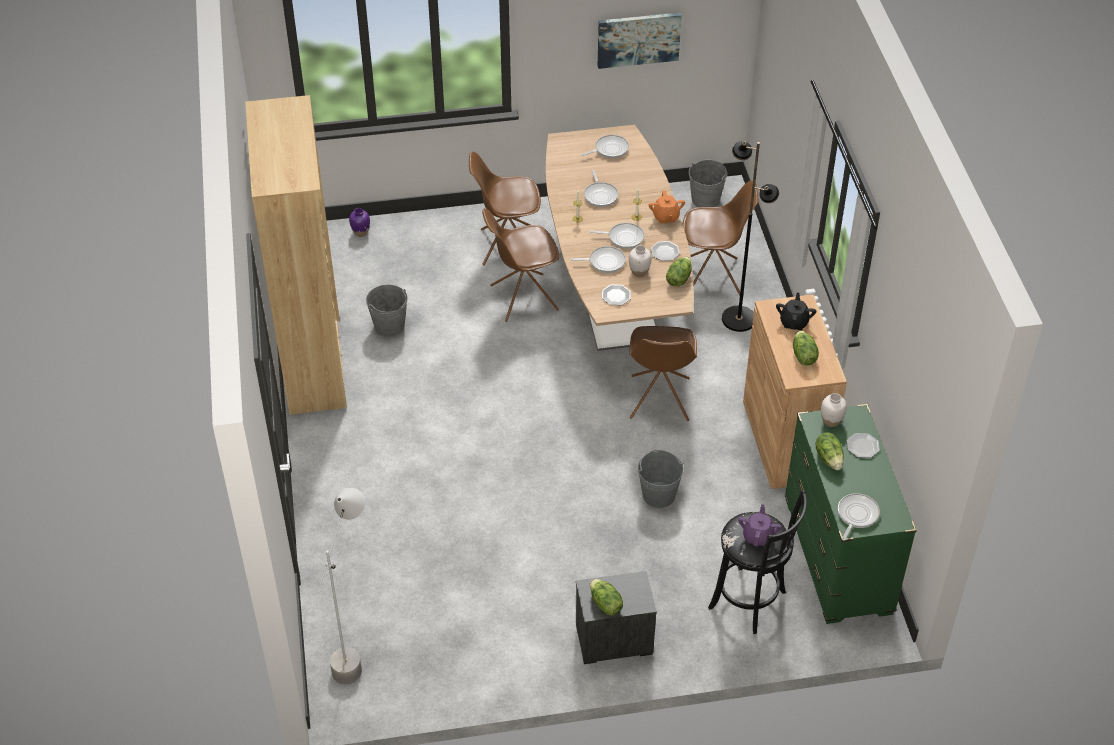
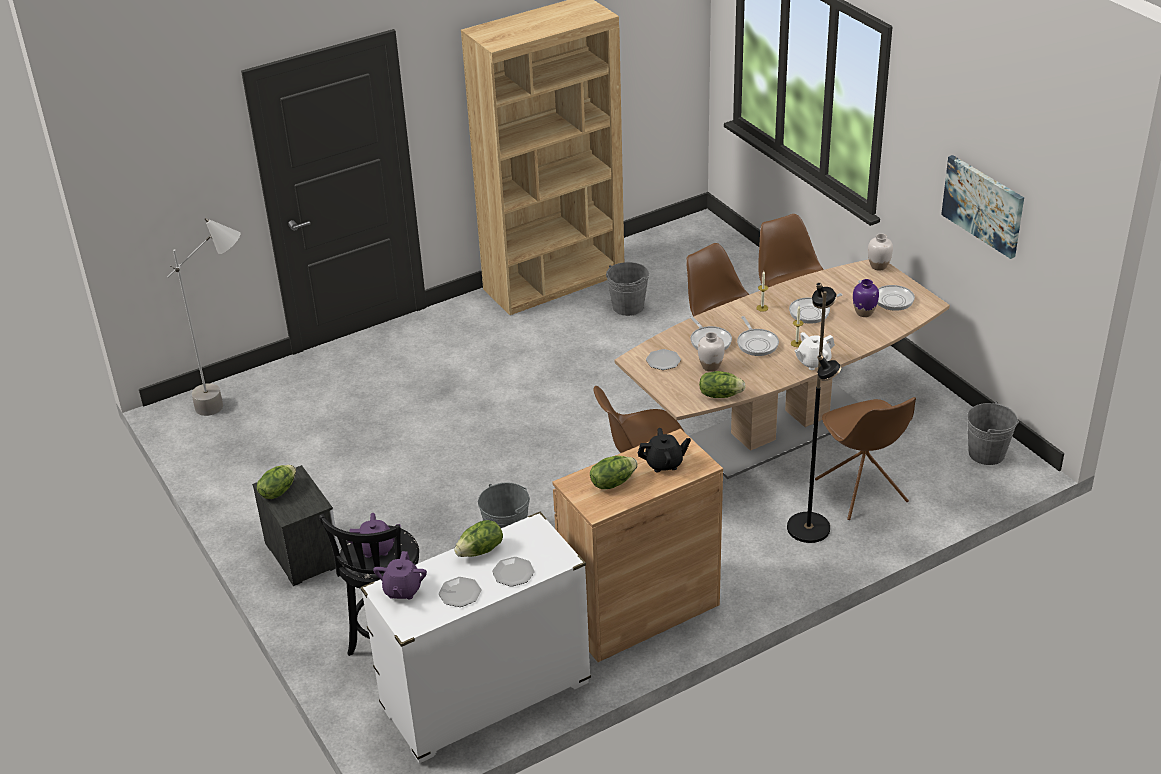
camera: 70 degrees right, 10 degrees down
(361, 232) = (739, 255): purple vase -> purple vase (864, 312)
(665, 217) = (813, 362): orange teapot -> white teapot
(665, 252) = (756, 375): plate -> plate (460, 593)
(831, 421) = (540, 539): white vase -> white vase (878, 266)
(837, 557) = (486, 697): green dresser -> white dresser
(856, 515) = (402, 590): frying pan -> purple teapot

